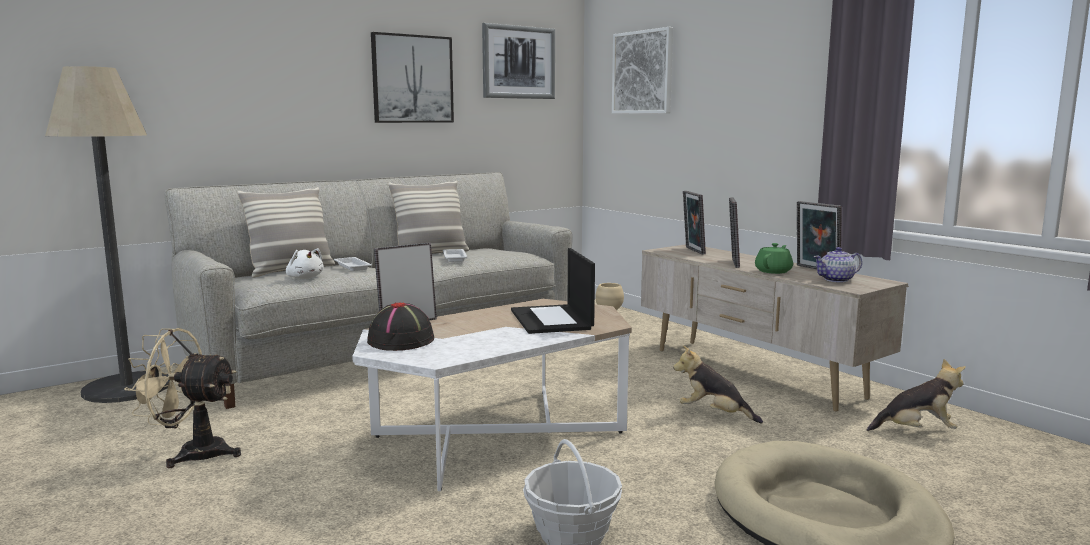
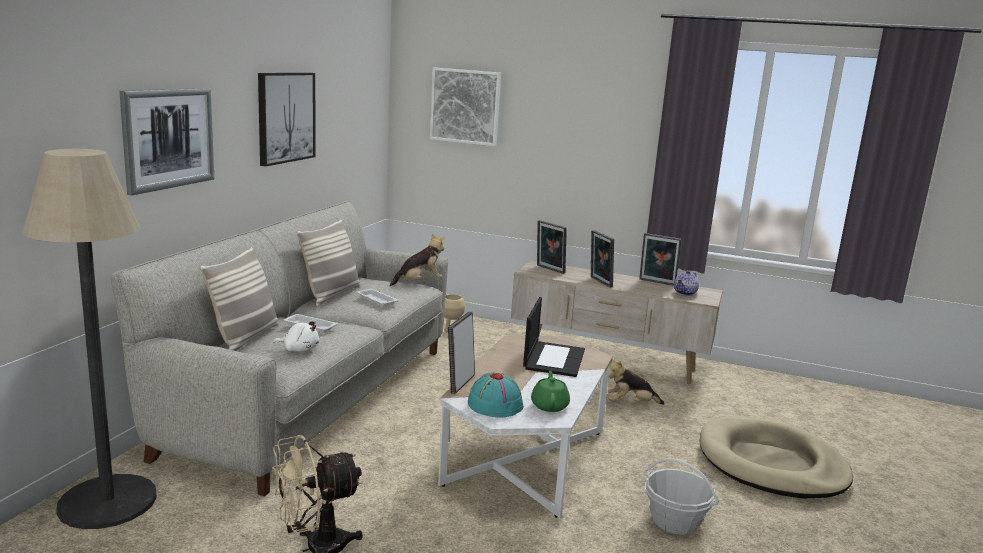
camera: 35 degrees left, 5 degrees up
(401, 340) = (494, 404): black hat -> turquoise hat
(518, 62) = (352, 91): picture -> picture (168, 138)
(552, 320) = (553, 359): laptop -> laptop turned 120 degrees counterclockwise
(773, 271) = (638, 288): green teapot -> green teapot (549, 405)
(916, 431) = (742, 389): plush toy -> plush toy (419, 282)

